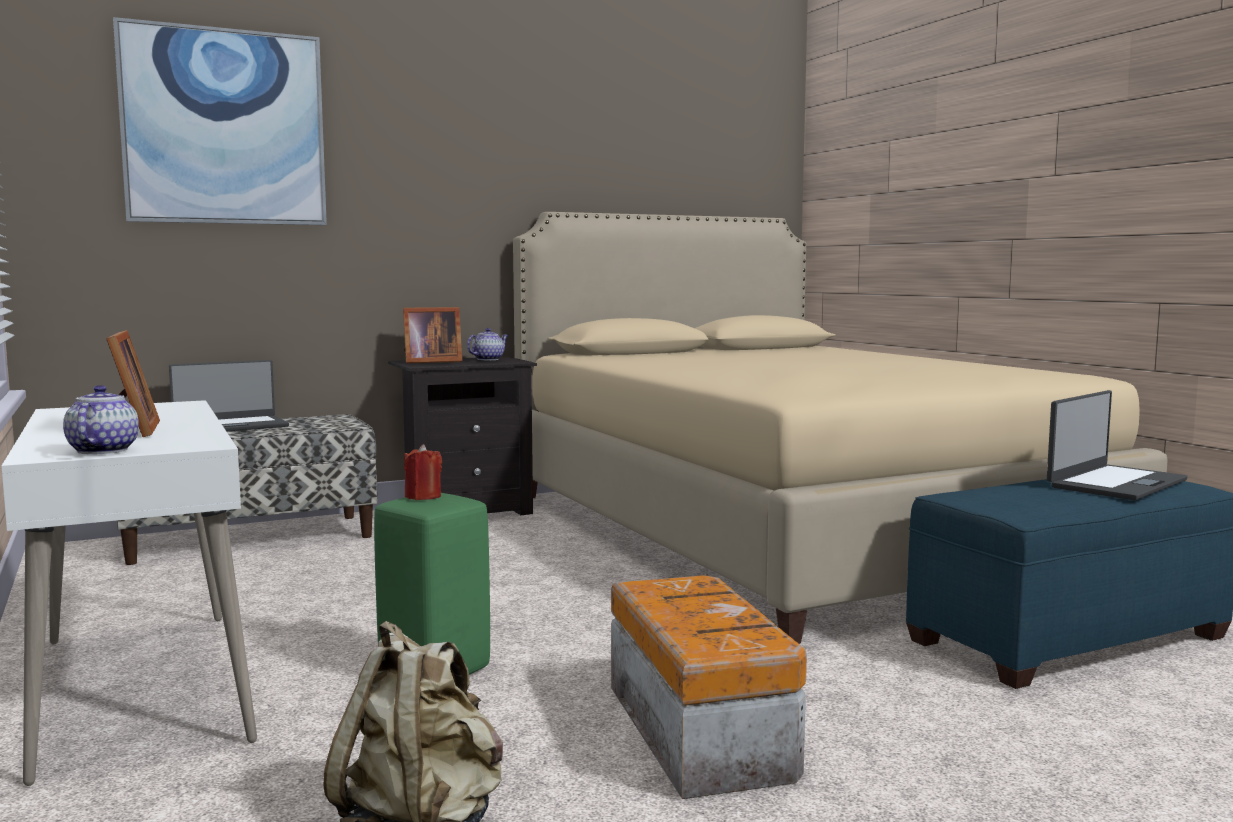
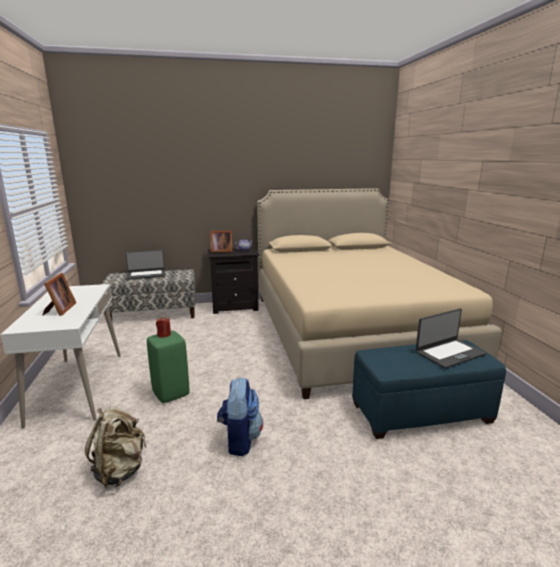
camera: 15 degrees right, 10 degrees up
(103, 450) = (38, 325): teapot -> none
(224, 127) = (143, 162): picture -> none
(699, 729) = (239, 440): storage box -> backpack

